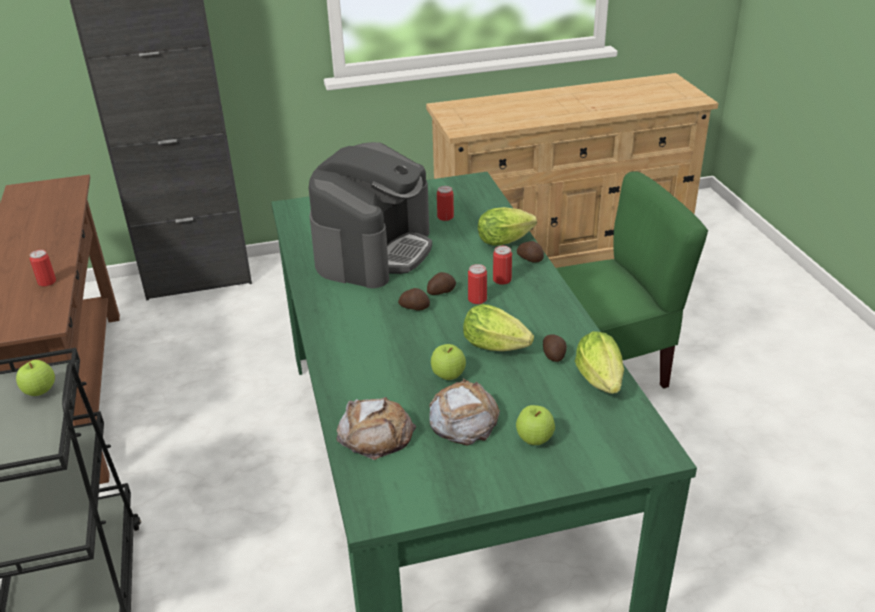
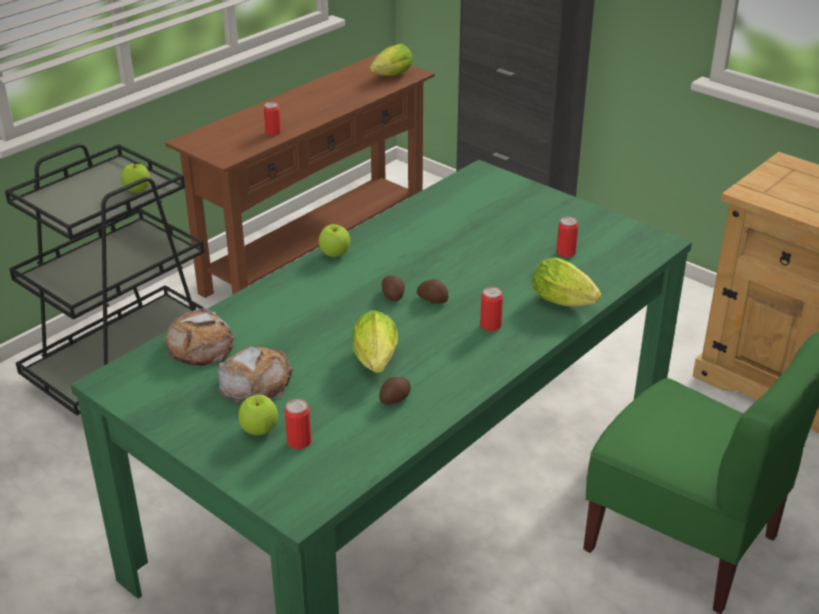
camera: 55 degrees right, 0 degrees up
(374, 250) = (459, 240): coffee machine -> none
(448, 375) = (309, 351): apple -> apple (335, 254)
(477, 299) = (441, 323): can -> can (299, 442)
(530, 259) = (549, 328): potato -> none
(601, 383) = (377, 442): lettuce -> lettuce (390, 76)

